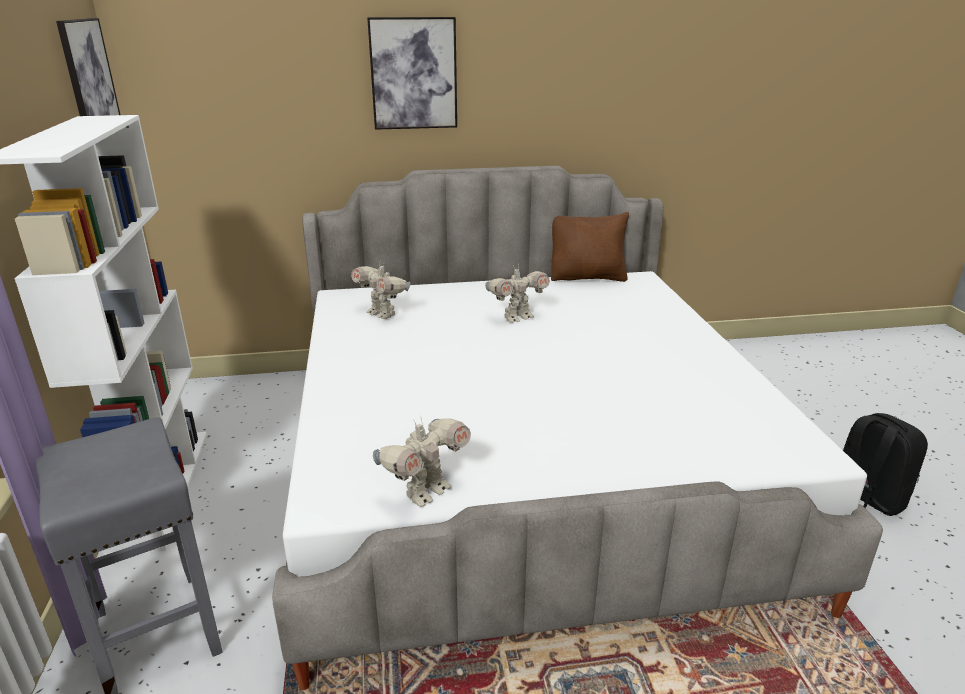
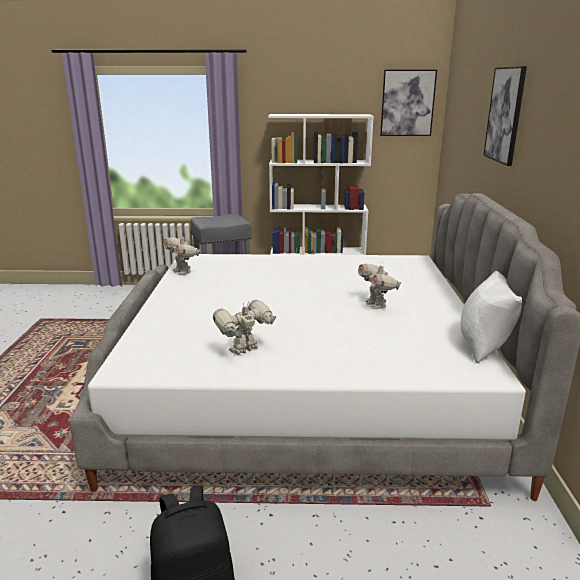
camera: 100 degrees right, 5 degrees down
(382, 314) = (385, 269): toy robot -> toy robot (245, 350)
(587, 277) = (483, 345): brown pillow -> white pillow

